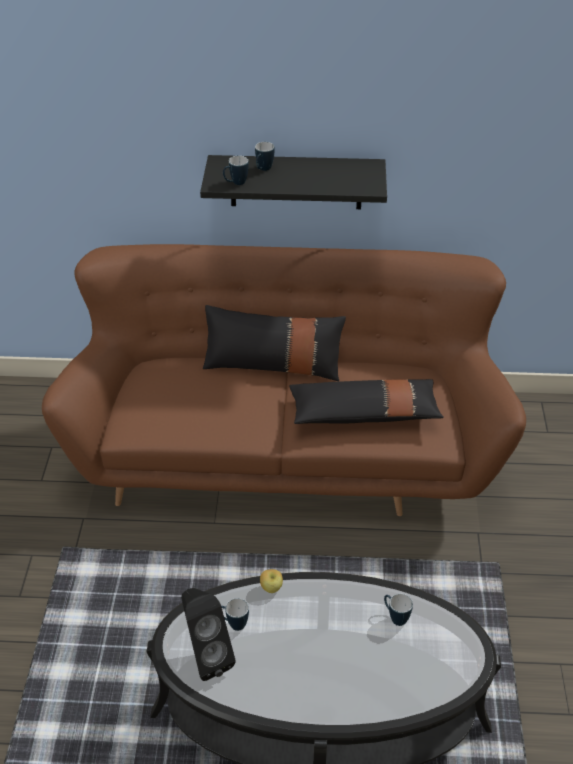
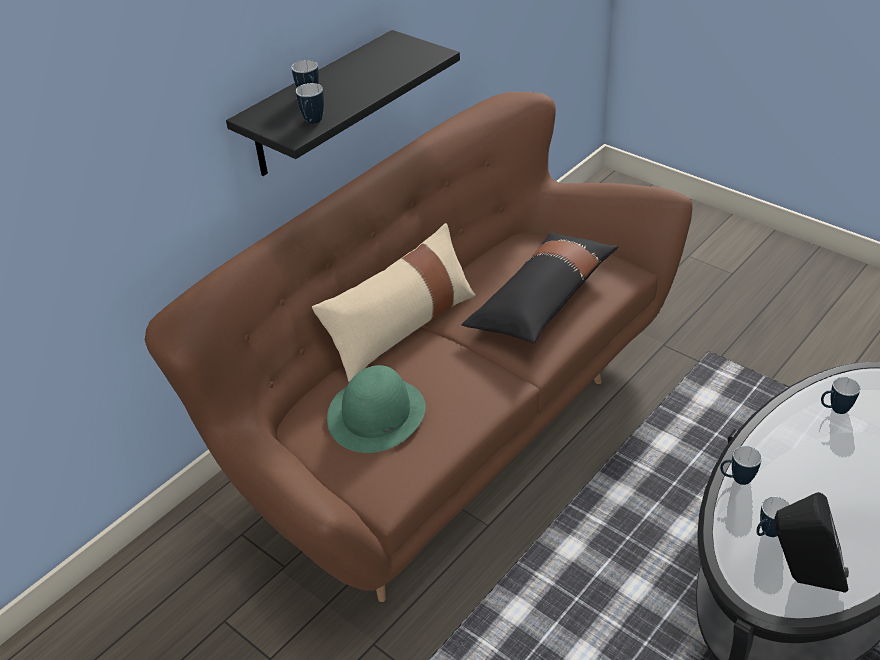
camera: 50 degrees left, 0 degrees up
(183, 394) = (376, 414): none -> green hat
(271, 588) = (736, 479): apple -> mug
(273, 365) = (402, 328): black pillow -> beige pillow

